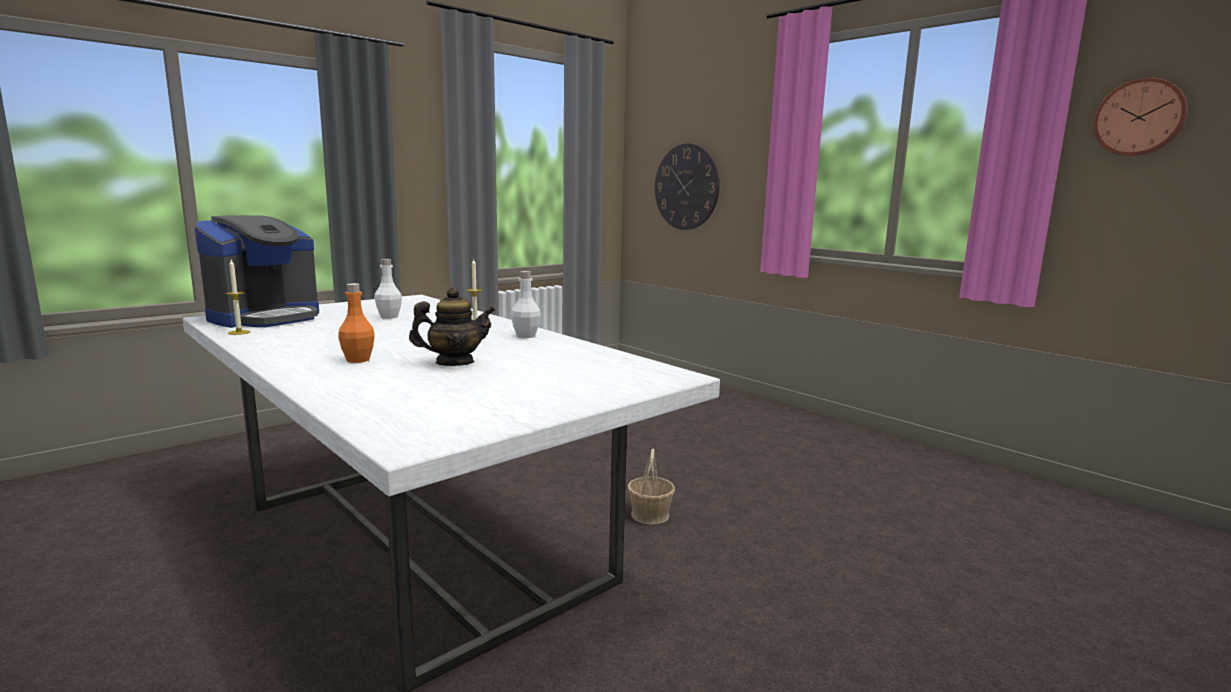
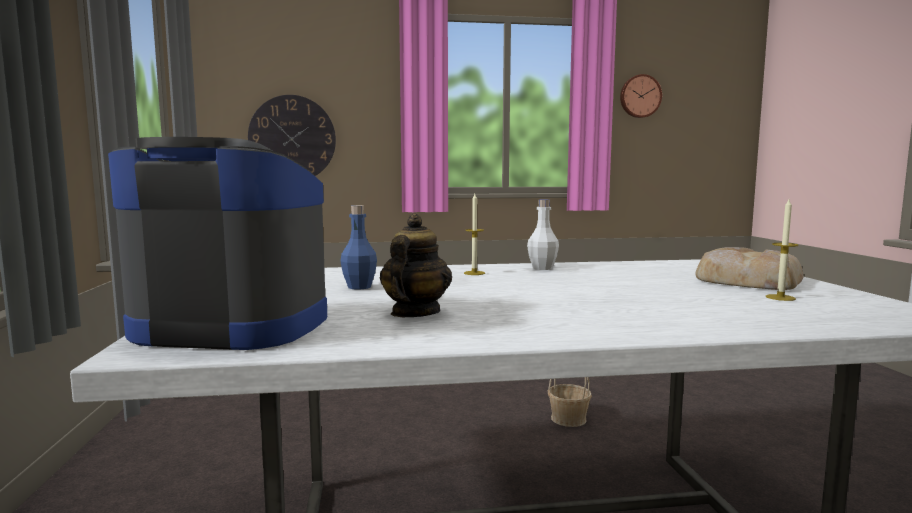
camera: 55 degrees left, 5 degrees down
(239, 332) = (333, 342): candle -> candle (780, 297)
(266, 318) = (233, 326): coffee machine -> coffee machine turned 60 degrees counterclockwise
(358, 360) = (601, 310): orange bottle -> none
(389, 317) = (359, 287): white bottle -> blue bottle
(454, 363) = (643, 290): teapot -> teapot (414, 313)
(555, 386) = (746, 280): none -> bread

